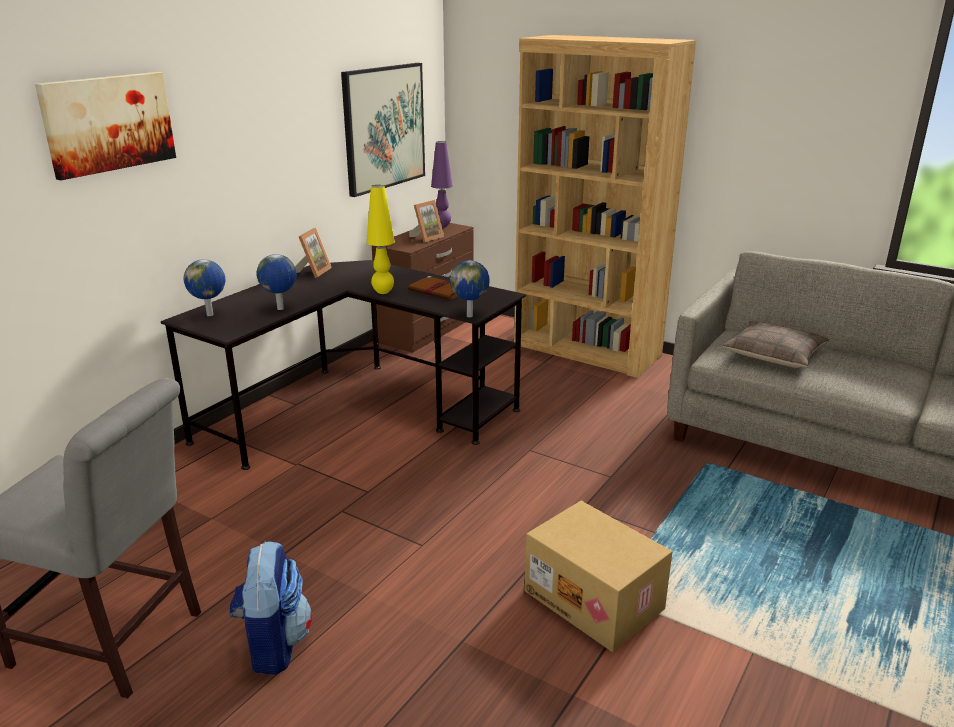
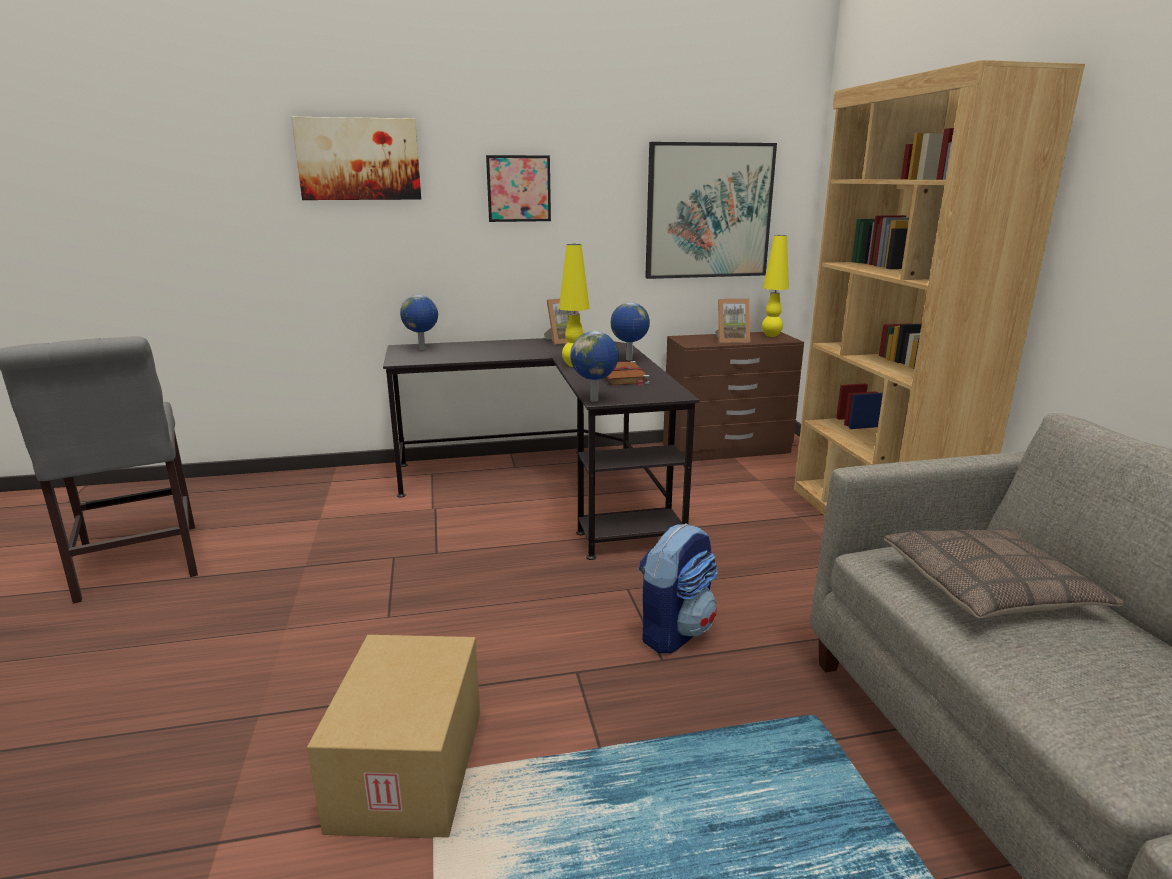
camera: 45 degrees right, 5 degrees down
(251, 131) = (518, 188): none -> picture
(273, 644) = (178, 624): backpack -> backpack (675, 631)
(280, 309) = (472, 357): globe -> globe (629, 359)
(442, 226) = (771, 336): purple table lamp -> yellow table lamp

